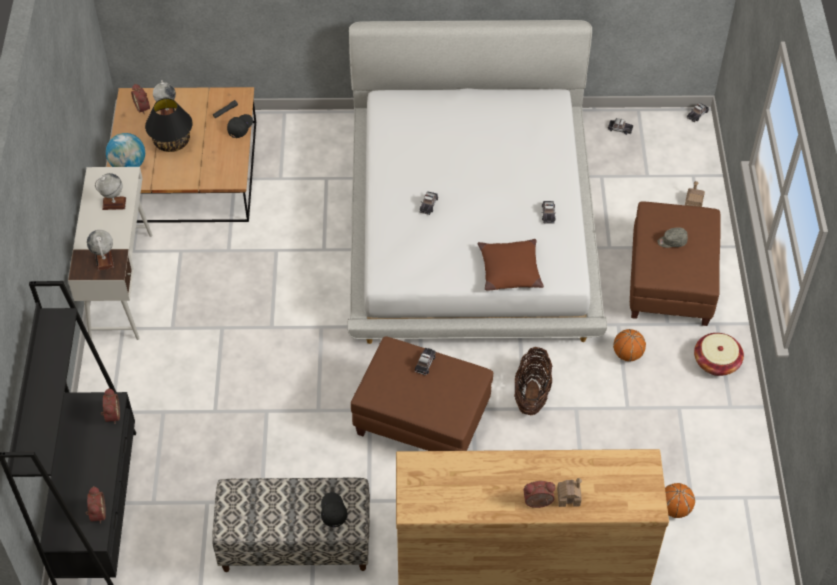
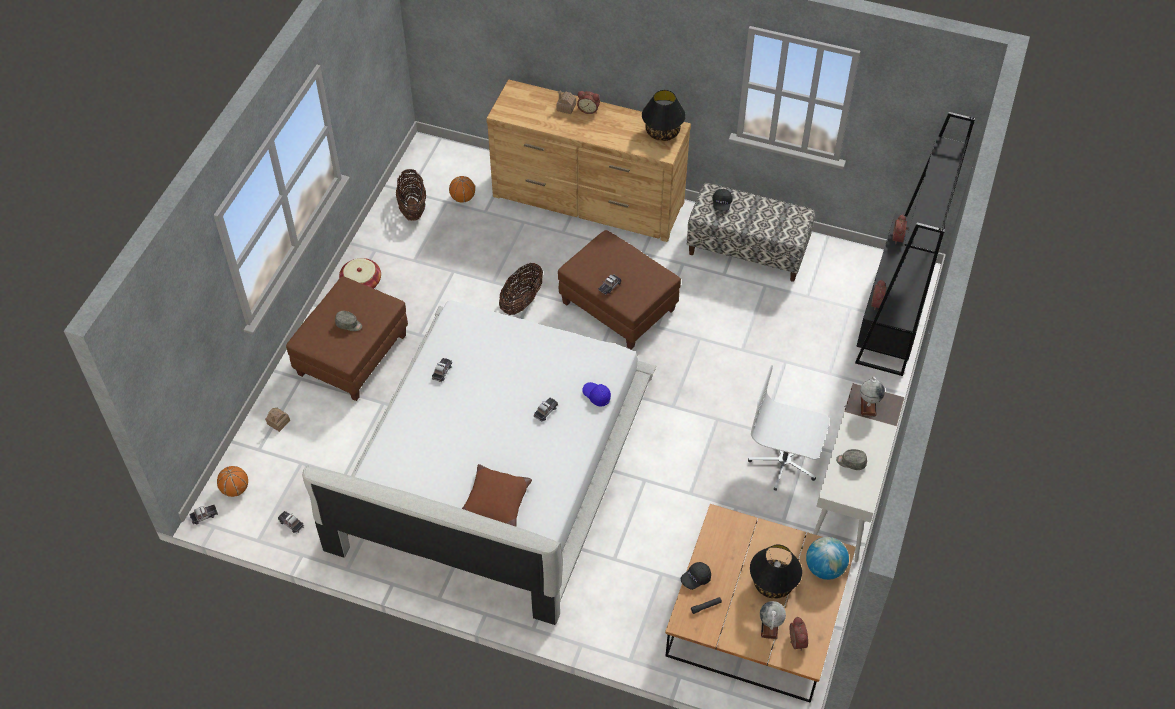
camera: 160 degrees left, 0 degrees up
(114, 203) = (851, 462): globe -> grey cap
(191, 303) = (784, 462): none -> white office chair
(386, 233) = (596, 396): none -> blue cap
(427, 495) = (662, 132): none -> black table lamp
(509, 270) = (504, 332): brown pillow -> brown pillow (497, 501)
(627, 354) = (427, 309): basketball -> basketball (235, 489)
(725, 476) = (412, 208): none -> basket

